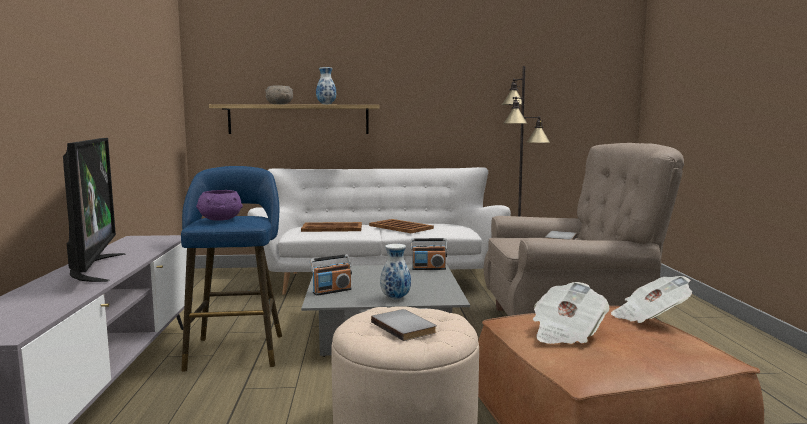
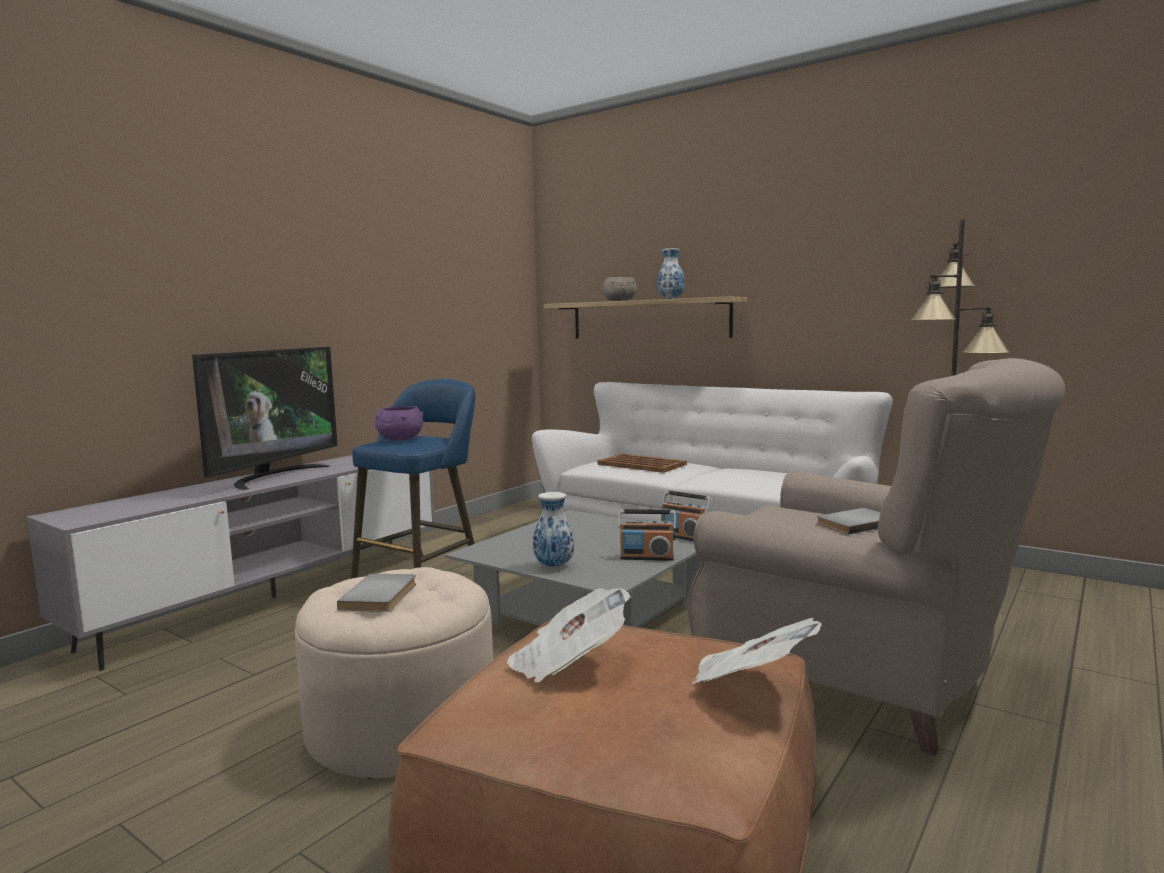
camera: 40 degrees right, 0 degrees up
(332, 291) = (513, 542): radio -> radio (647, 557)
(401, 227) = (727, 474): brown tray -> none

